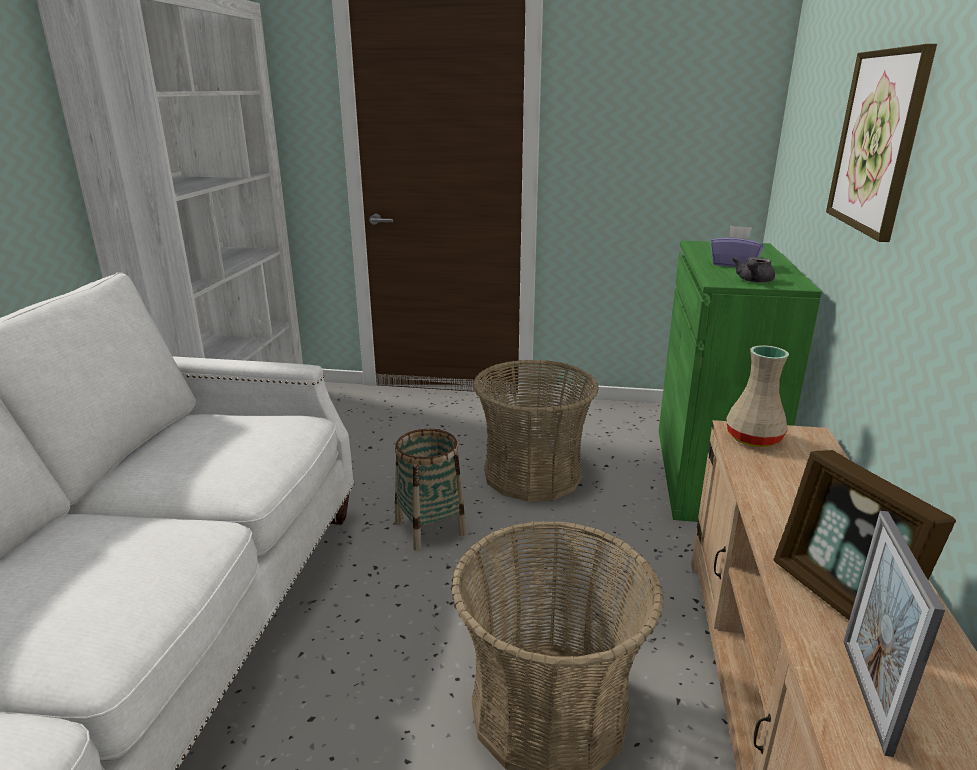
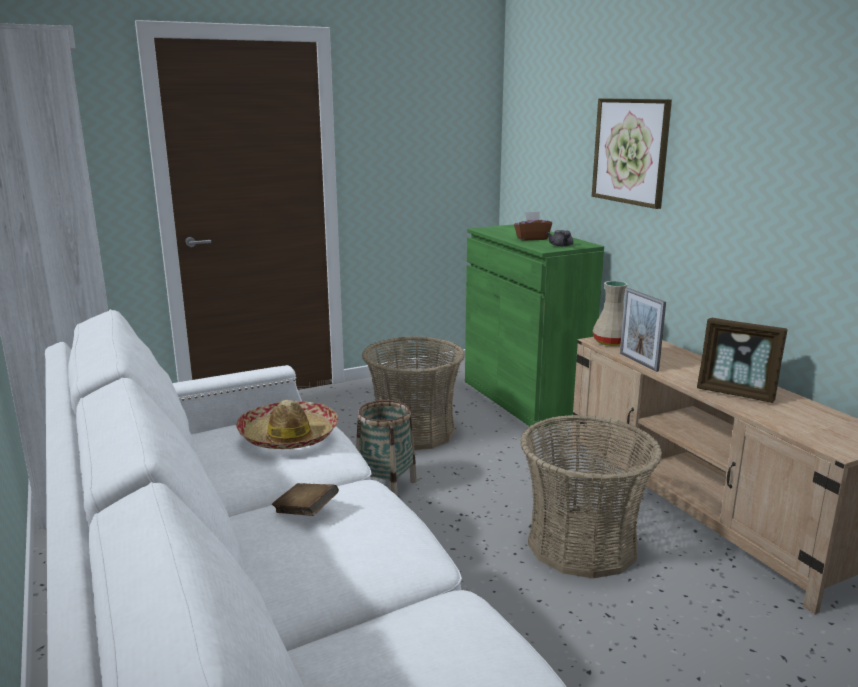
camera: 35 degrees left, 5 degrees down
(108, 541) = (306, 512): none -> brown book
(239, 444) = (288, 436): none -> hat
(734, 264) = (532, 238): purple tissue box -> brown tissue box
(865, 694) = (786, 419): picture frame -> picture frame (638, 362)

